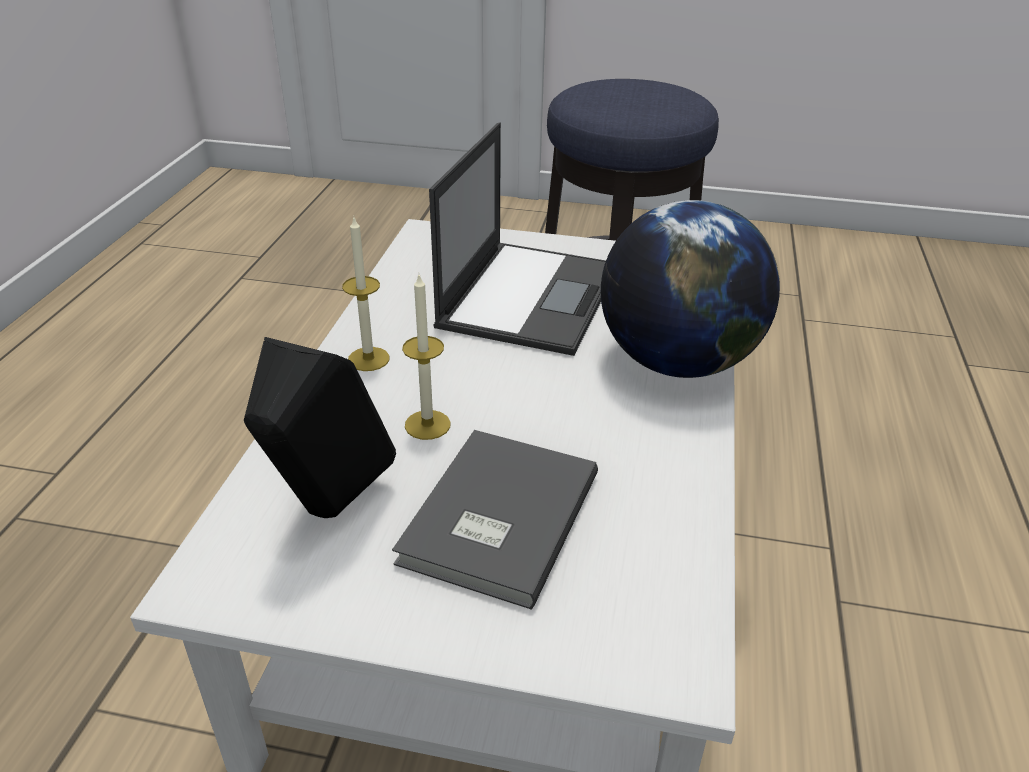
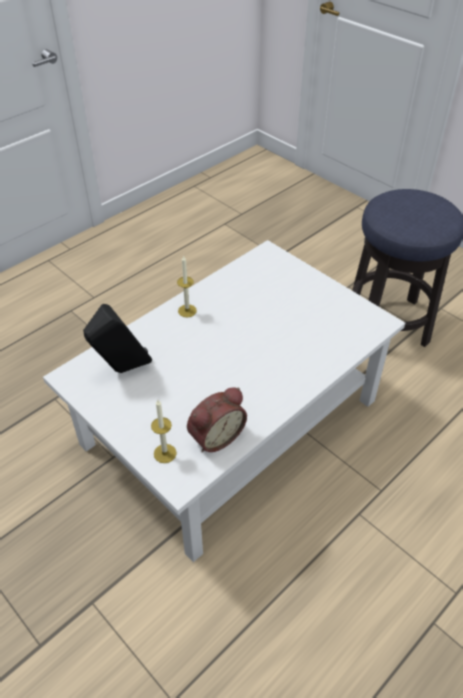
camera: 35 degrees right, 10 degrees up
(427, 425) = (183, 351): candle -> candle (165, 453)
(494, 519) = (172, 400): grey book -> none
(530, 295) = (280, 306): laptop -> none
(647, 540) = (215, 436): none -> alarm clock
(677, 362) = (308, 369): globe -> none

